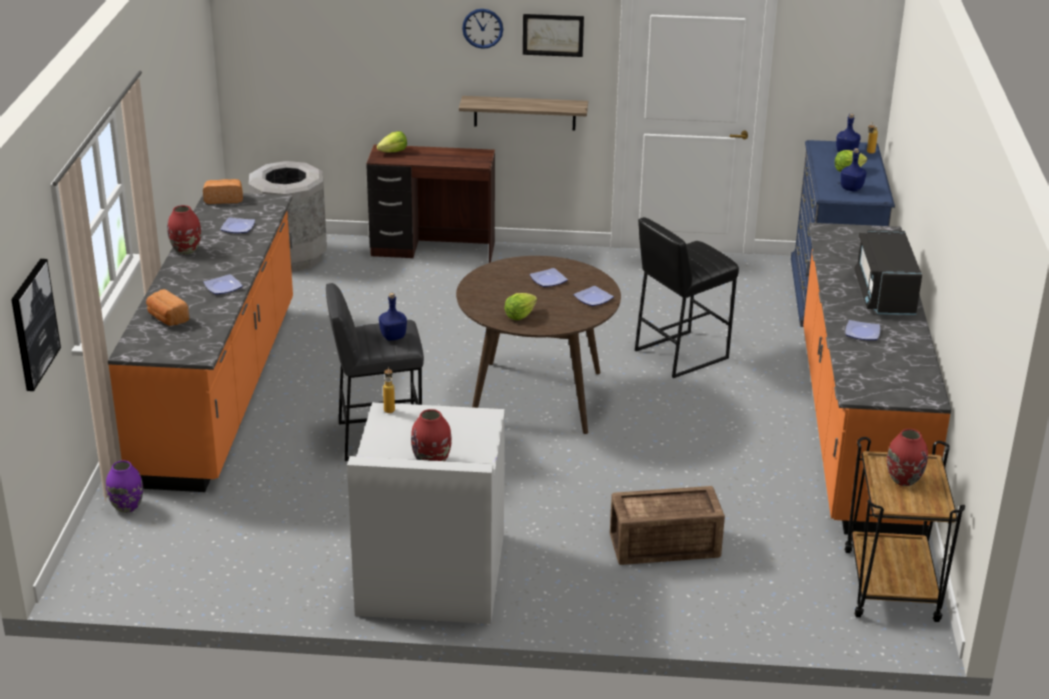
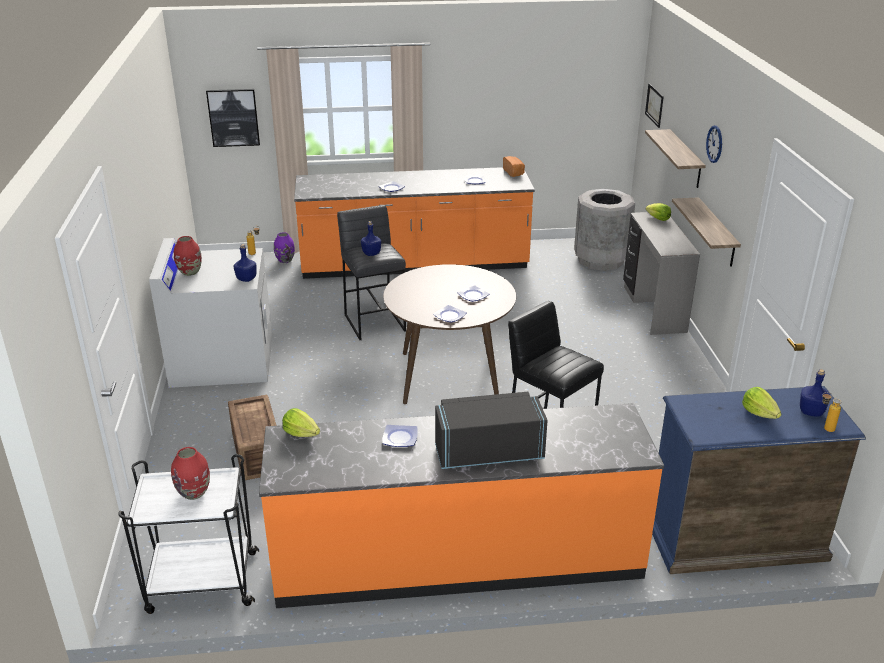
camera: 80 degrees right, 0 degrees up
(167, 318) = (347, 181): bread -> none
(186, 250) = (436, 173): red vase -> none
(404, 69) = (685, 159): none -> shelf
(433, 250) = (652, 309): brown desk -> grey desk
(520, 315) = (411, 290): lettuce -> lettuce (301, 433)
(553, 35) = (738, 170): picture -> picture (654, 105)
(851, 188) = (710, 416): blue bottle -> blue bottle (247, 279)
(891, 587) = (201, 582): brown cart -> white cart

